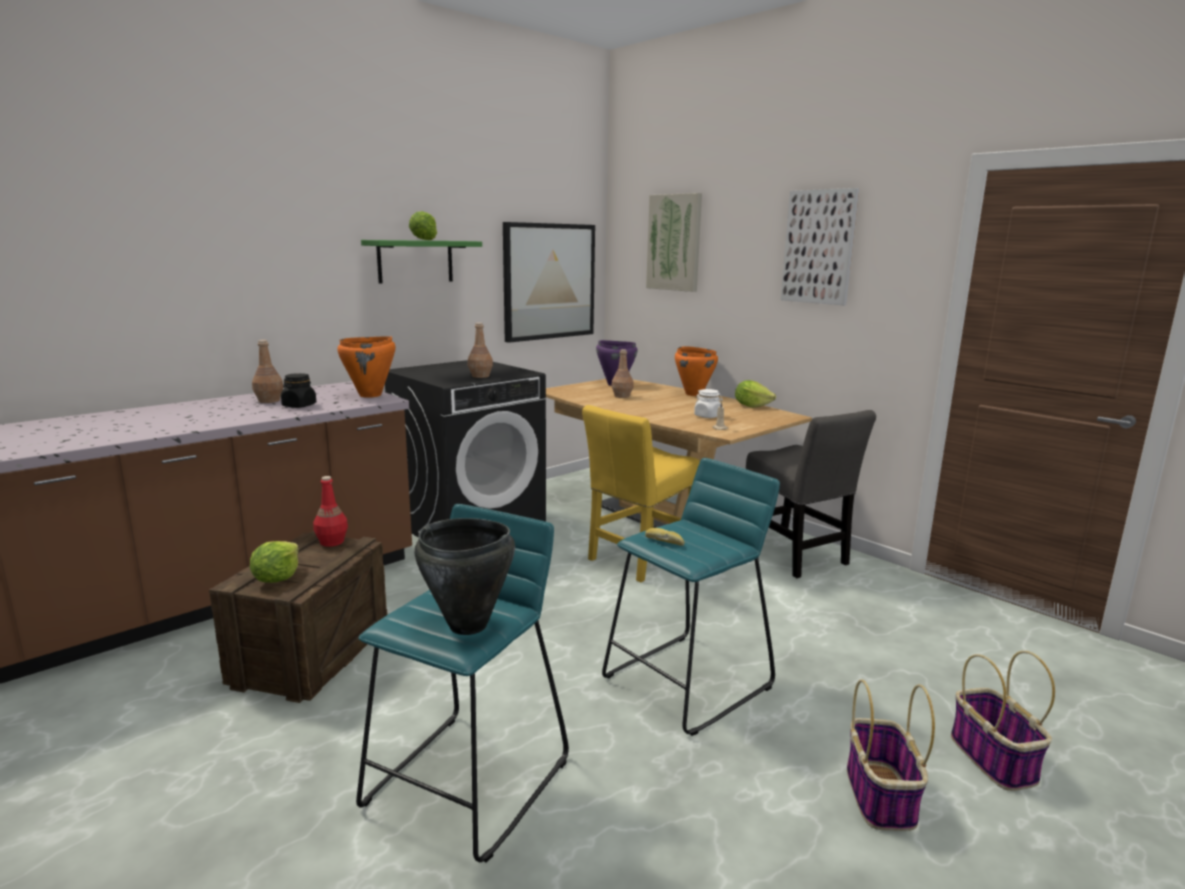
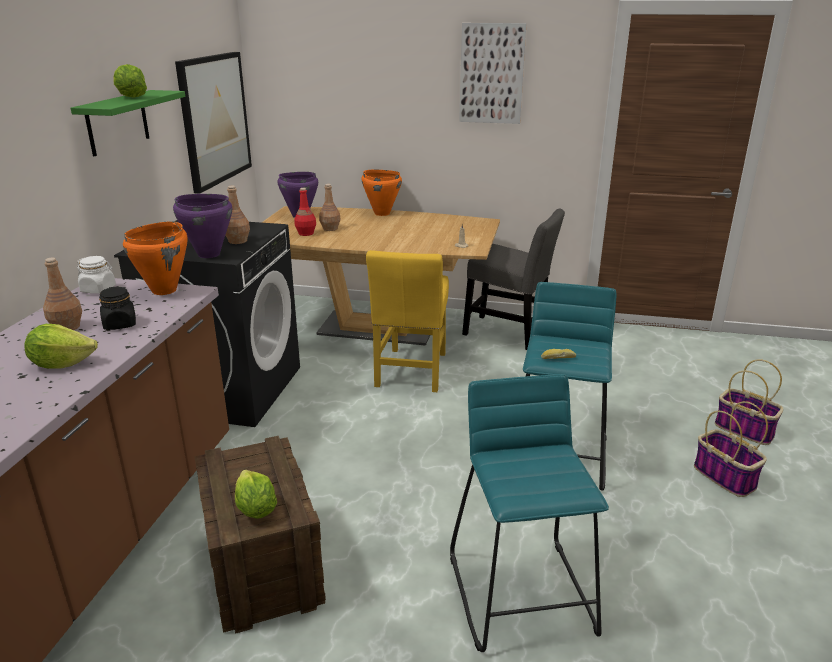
camera: 35 degrees left, 10 degrees up
(331, 542) = (241, 455): red bottle -> red bottle (305, 233)
(440, 379) = (208, 254): none -> purple cooking pot
(468, 626) = (560, 475): black cooking pot -> none
(674, 242) = (335, 69): picture -> none
(708, 416) = (432, 235): white jar -> white jar (98, 289)
(752, 406) = (444, 217): lettuce -> lettuce (62, 364)

